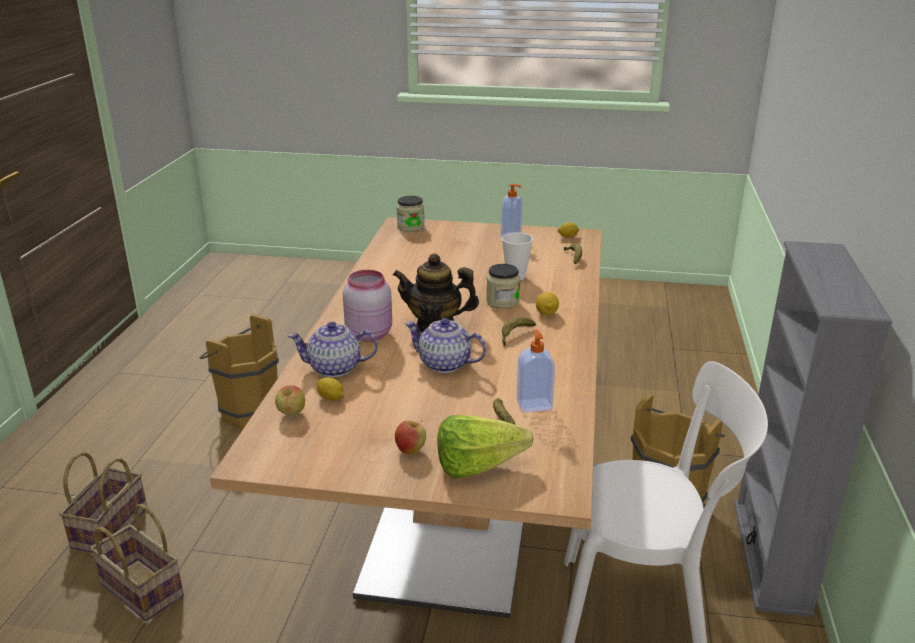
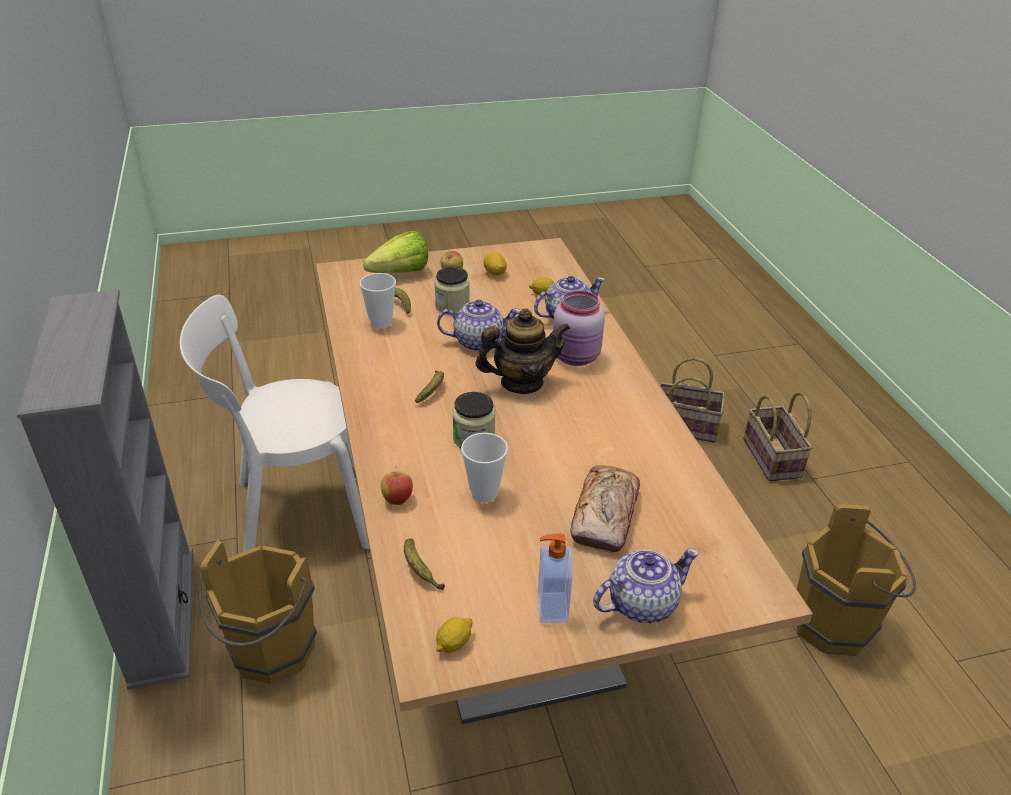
camera: 155 degrees right, 10 degrees up
(291, 414) = (557, 277): apple -> apple (397, 499)
(410, 227) = (738, 587): jar -> jar (452, 306)
(450, 256) = (605, 516): none -> bread
(465, 231) = (640, 603): none -> teapot
(534, 404) = (380, 323): soap dispenser -> cup
(546, 313) = (413, 432): lemon -> lemon (494, 273)

